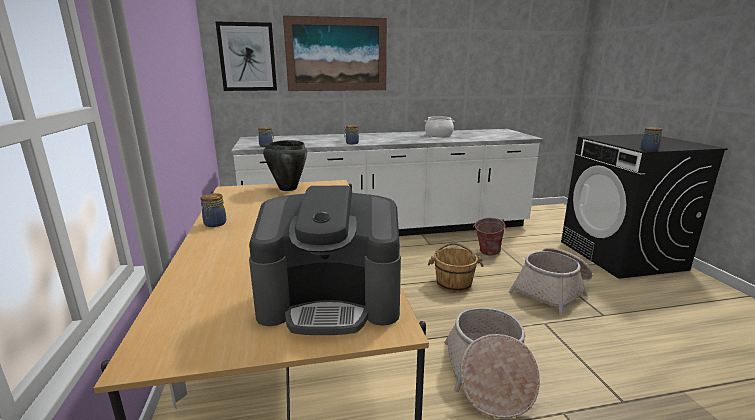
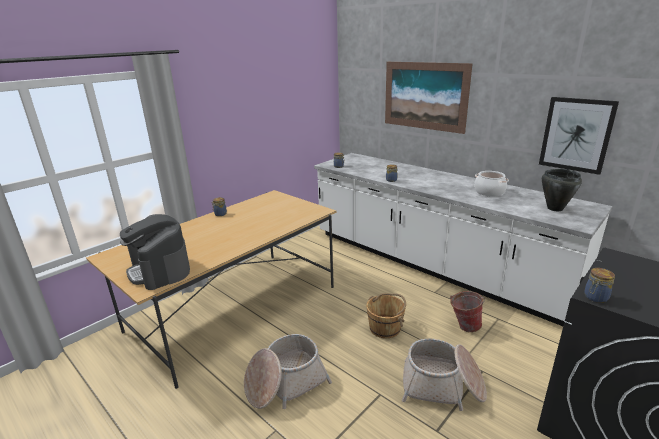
camera: 55 degrees right, 5 degrees up
(247, 57) = (362, 93): picture -> picture (576, 134)
(287, 188) = (293, 204): black cooking pot -> black cooking pot (554, 208)

